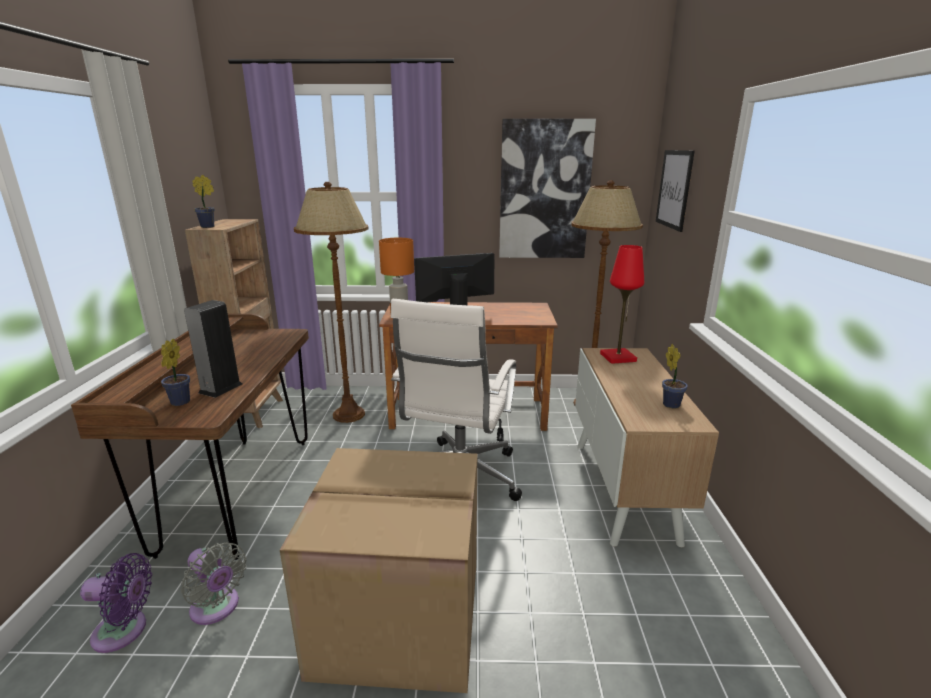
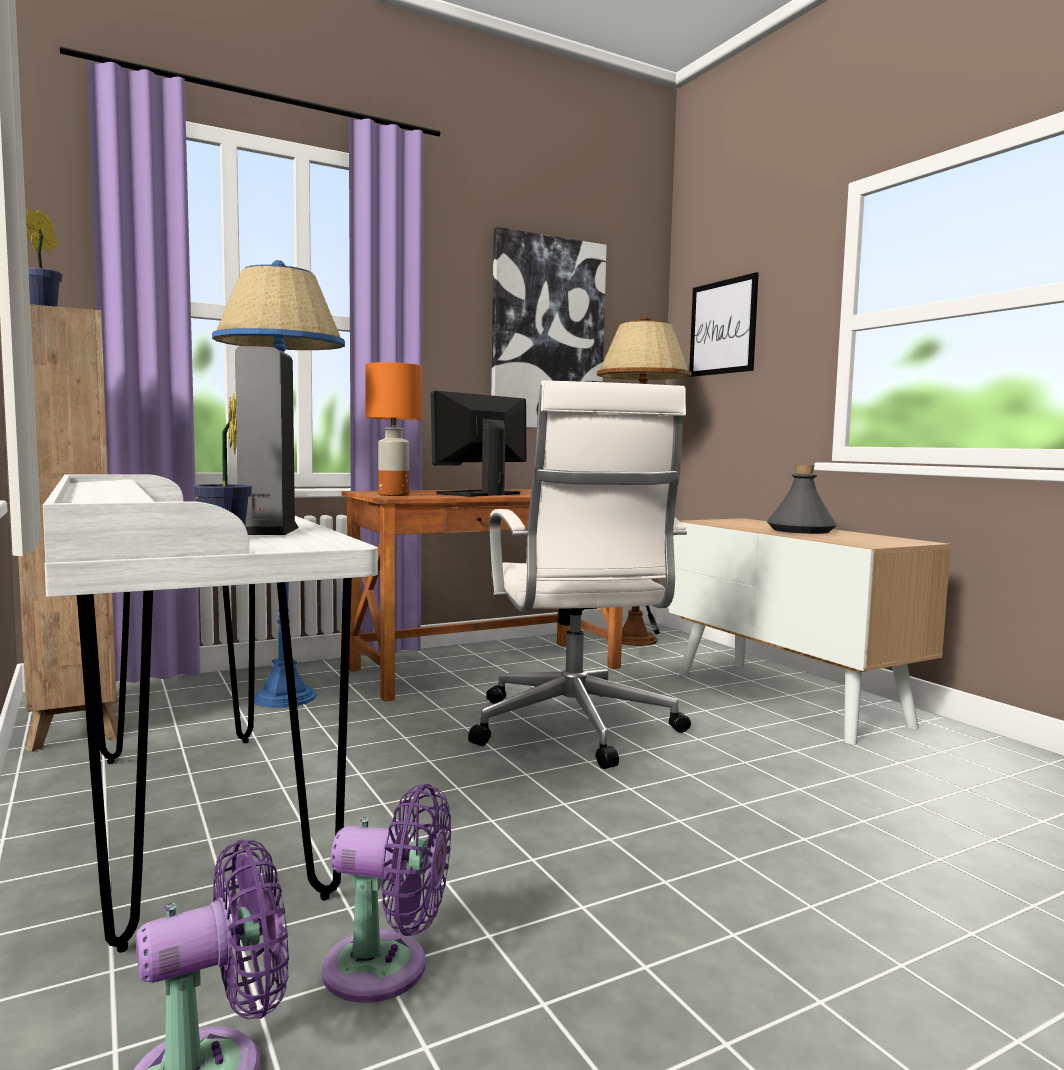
camera: 30 degrees left, 15 degrees down
(217, 608) = (386, 969): grey fan -> purple fan
(239, 491) = (196, 819): brown desk -> white desk
(349, 414) = (285, 698): brown floor lamp -> blue floor lamp
(396, 618) = (713, 878): cardboard box -> none
(618, 357) = (732, 522): red table lamp -> none
(640, 383) = (801, 530): none -> grey bottle
(670, 404) = (864, 536): potted plant -> none

